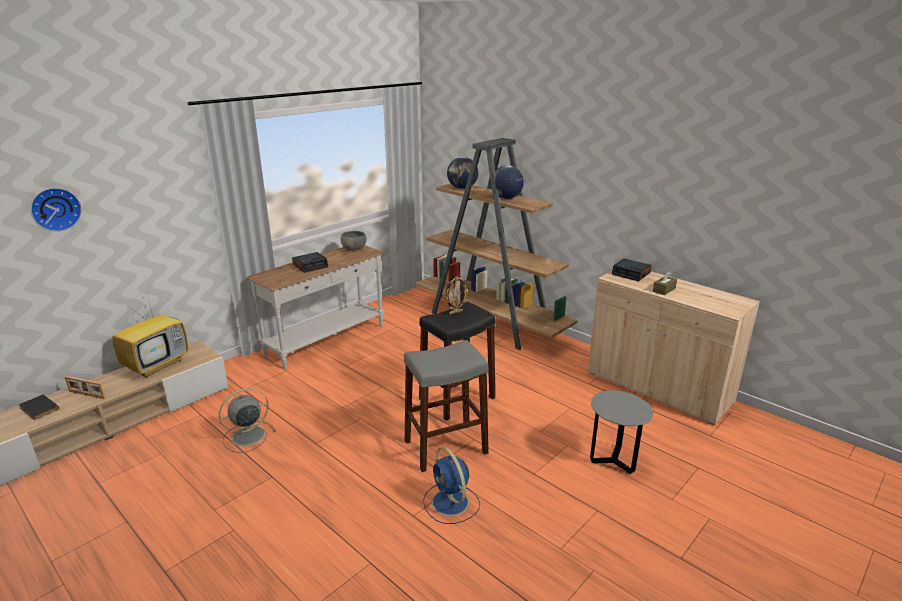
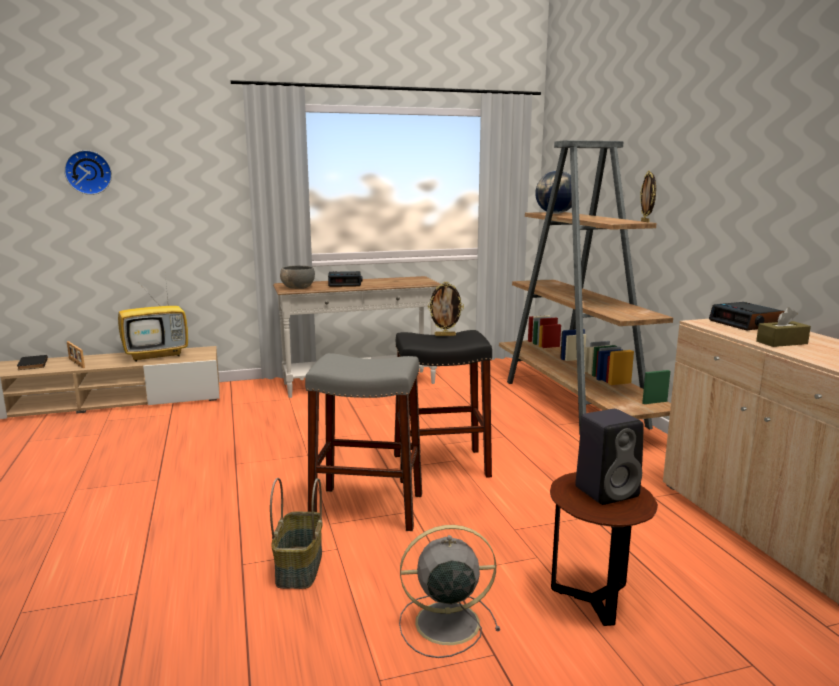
camera: 30 degrees right, 10 degrees down
(247, 436) = (183, 440): grey fan -> grey fan (444, 623)
(353, 249) = (412, 279): grey bowl -> grey bowl (298, 288)
(451, 503) = (300, 568): blue fan -> basket
(506, 198) = (595, 218): globe -> none
(544, 201) = (645, 221): none -> picture frame
(613, 460) = (594, 600): grey side table -> brown side table
(621, 403) = (608, 491): none -> black speaker

